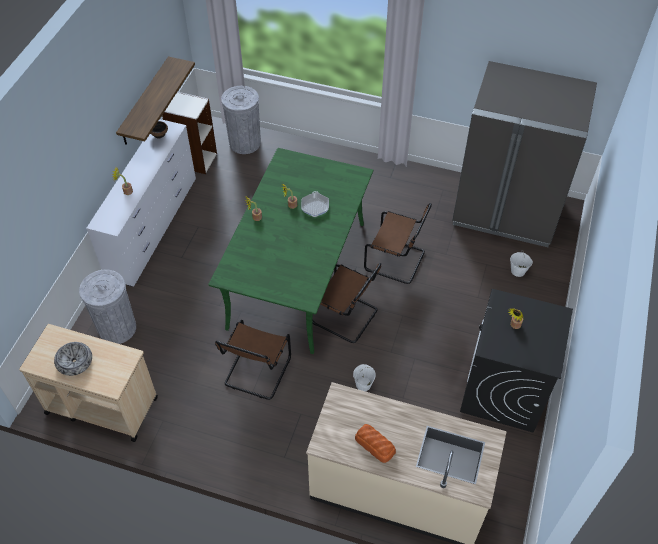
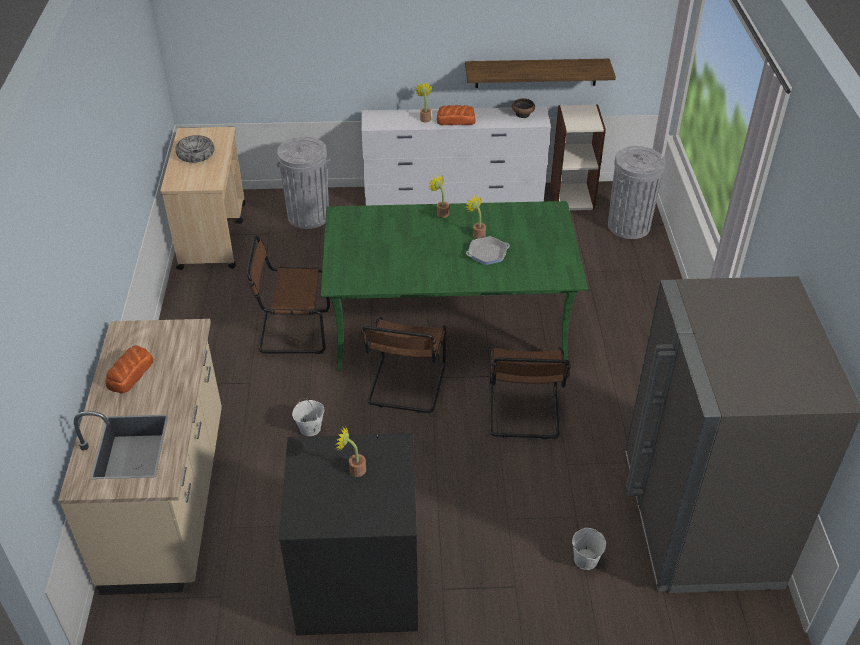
camera: 70 degrees right, 10 degrees down
(141, 174) = (455, 120): none -> bread

